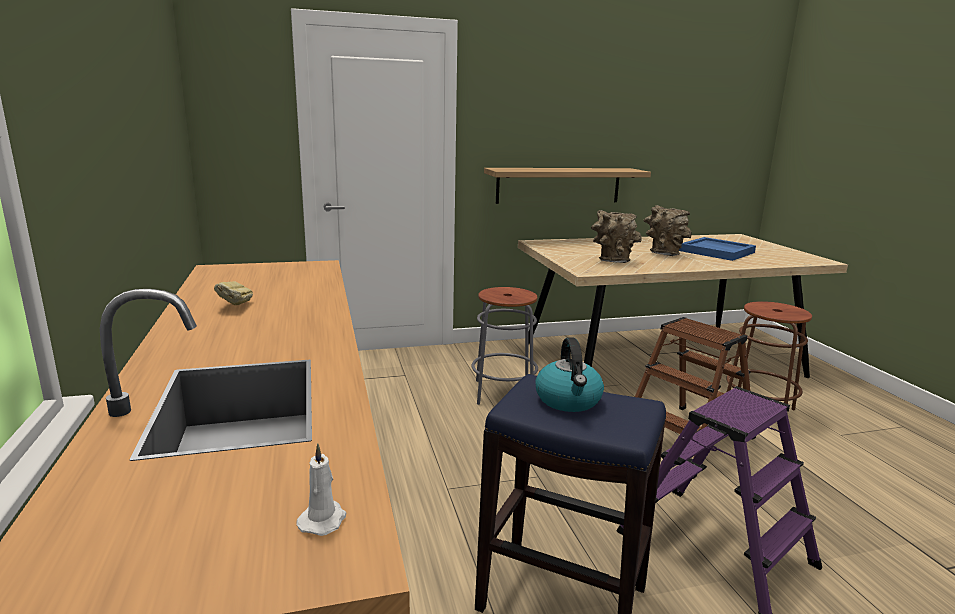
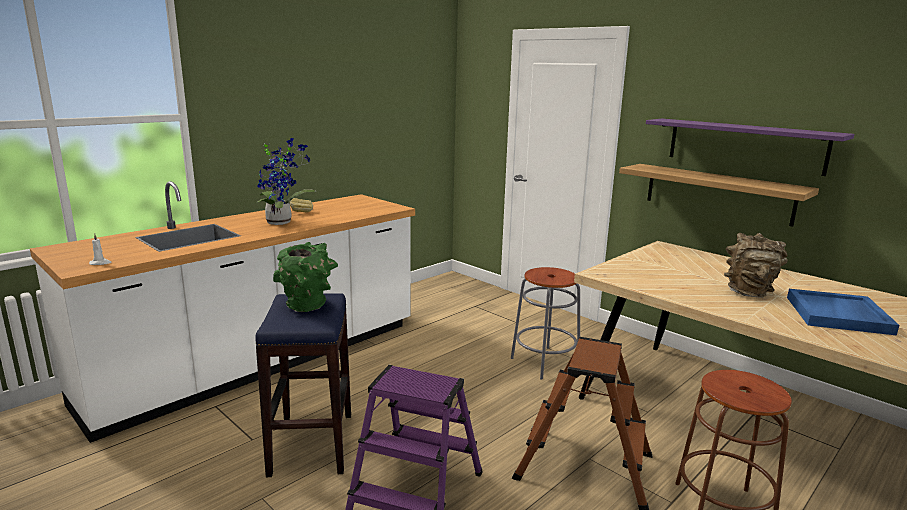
camera: 60 degrees right, 0 degrees up
(272, 324) = (282, 222): none -> potted plant
(569, 400) = (308, 307): kettle -> green vase
(577, 139) = (744, 145): none -> purple shelf
(611, 261) = (659, 277): brown vase -> none

